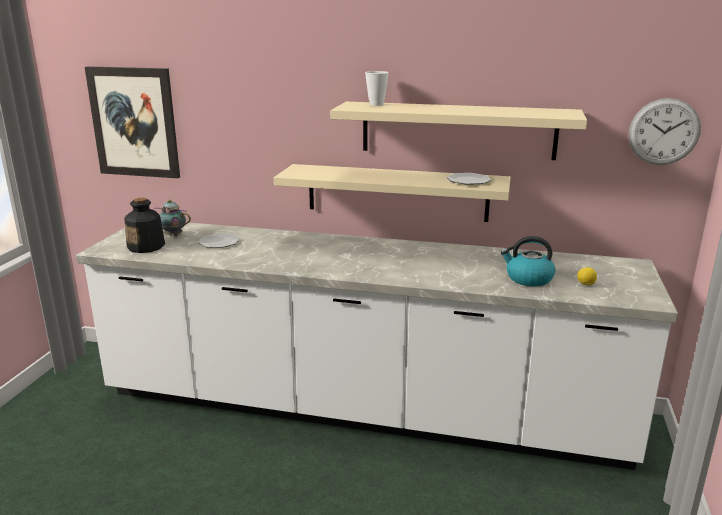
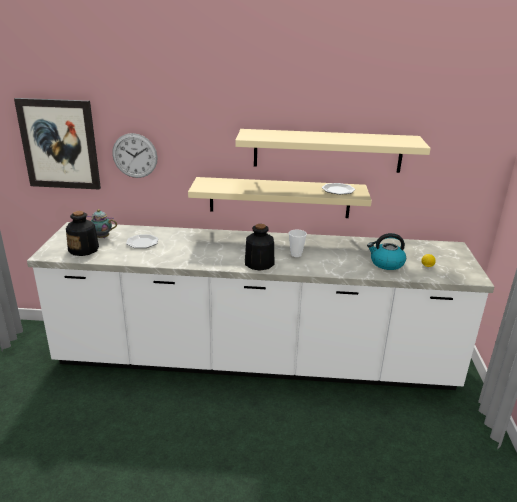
camera: 10 degrees left, 5 degrees up
(355, 271) = (259, 263): none -> bottle
(376, 104) = (267, 132): cup -> cup (296, 254)
(664, 131) = (477, 152): wall clock -> wall clock (135, 155)

